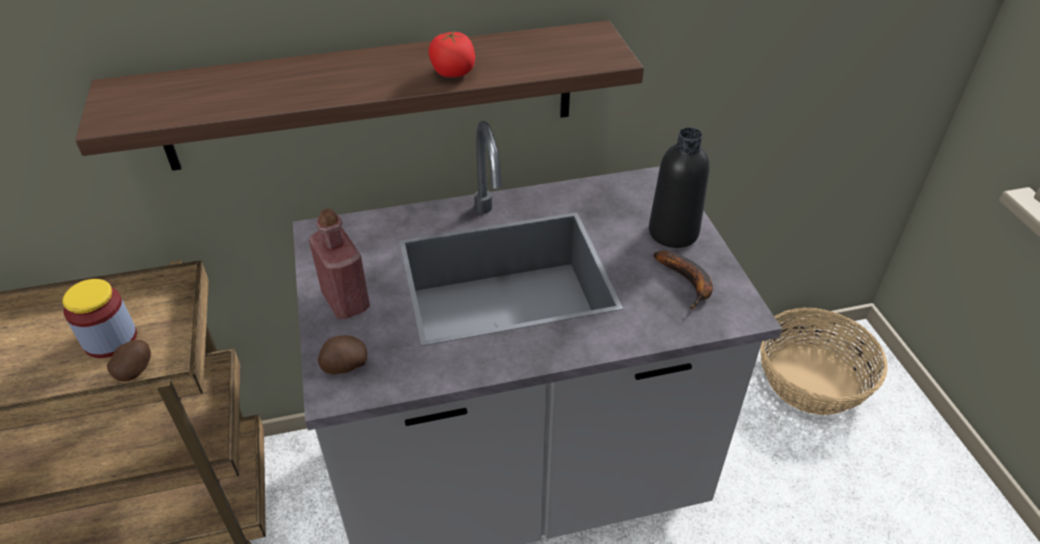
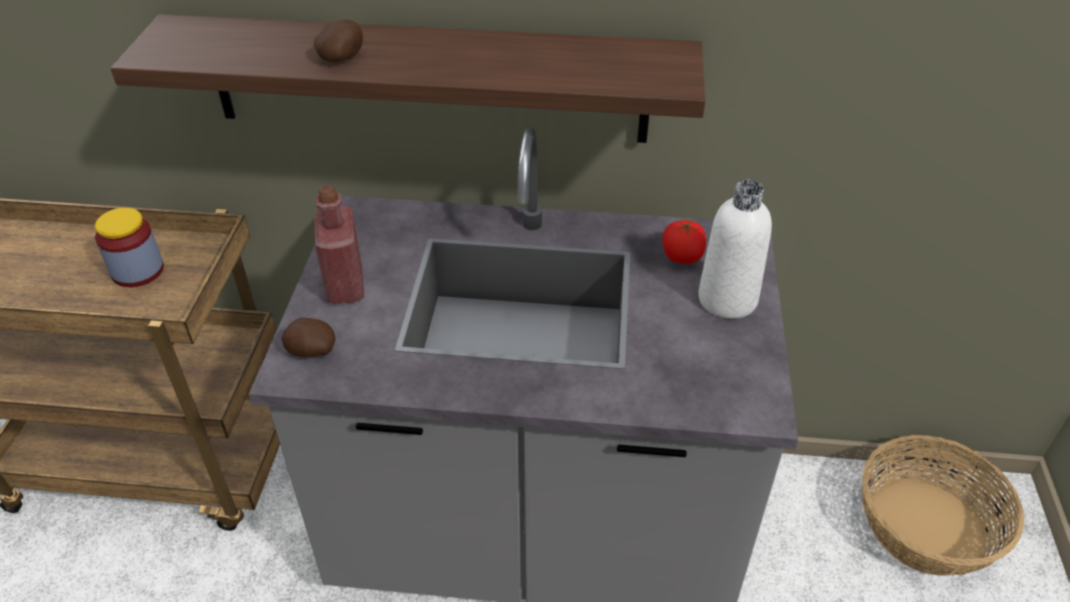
camera: 20 degrees right, 0 degrees up
(136, 370) = (145, 305): potato -> potato (342, 58)
(453, 73) = (494, 69): tomato -> tomato (682, 257)
(673, 232) = (727, 299): black bottle -> white bottle
(688, 282) = (714, 359): banana -> none

